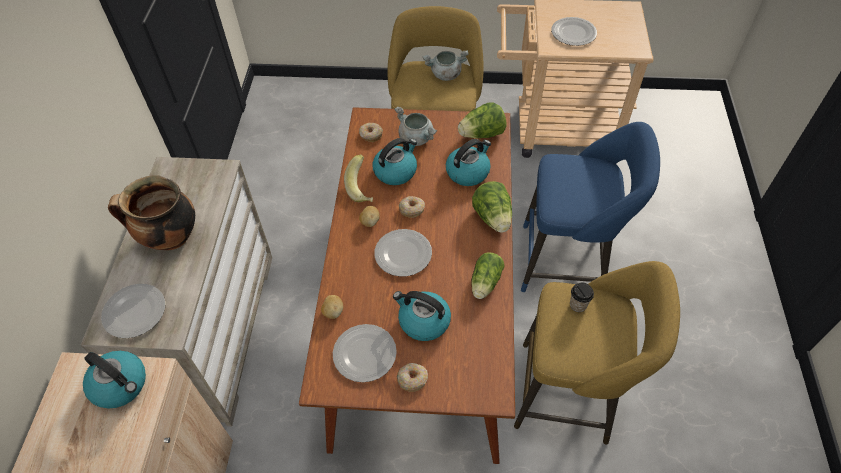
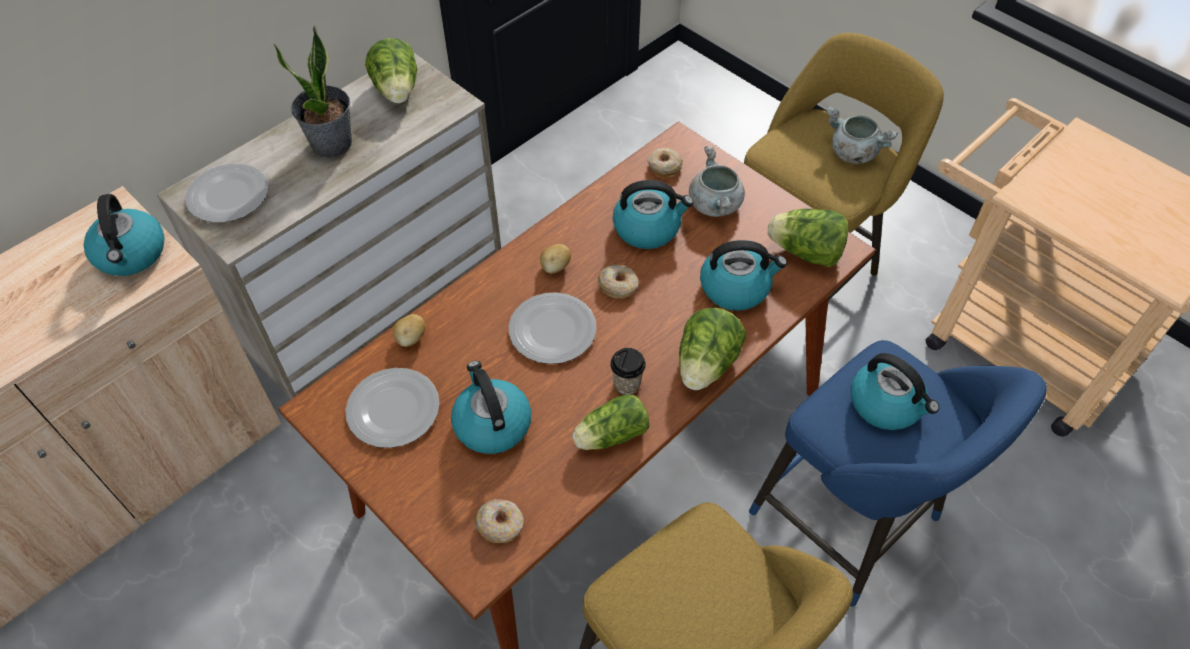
camera: 40 degrees right, 0 degrees up
(169, 239) = (332, 143): cooking pot -> potted plant
(177, 184) = (397, 91): none -> lettuce
(363, 188) = (588, 223): banana -> none
(412, 379) = (411, 478): donut -> donut (500, 524)
(574, 33) = (1085, 197): plate -> none
(576, 183) = (886, 404): none -> kettle
(578, 305) = (715, 559): cup -> cup (627, 384)

